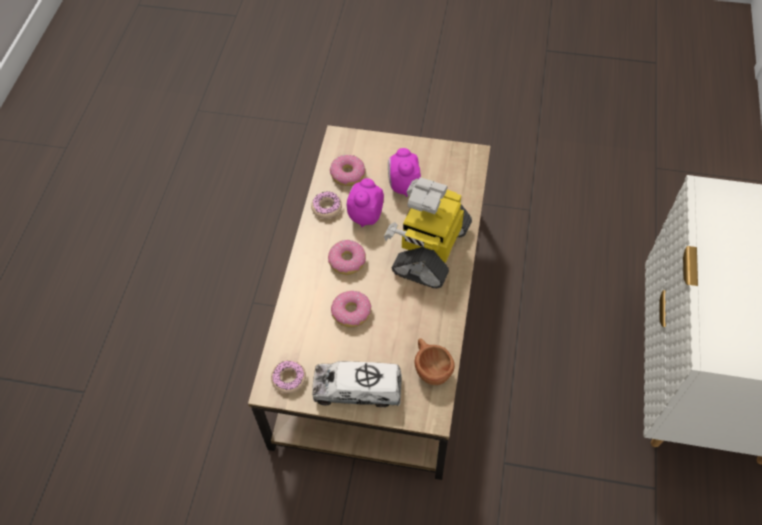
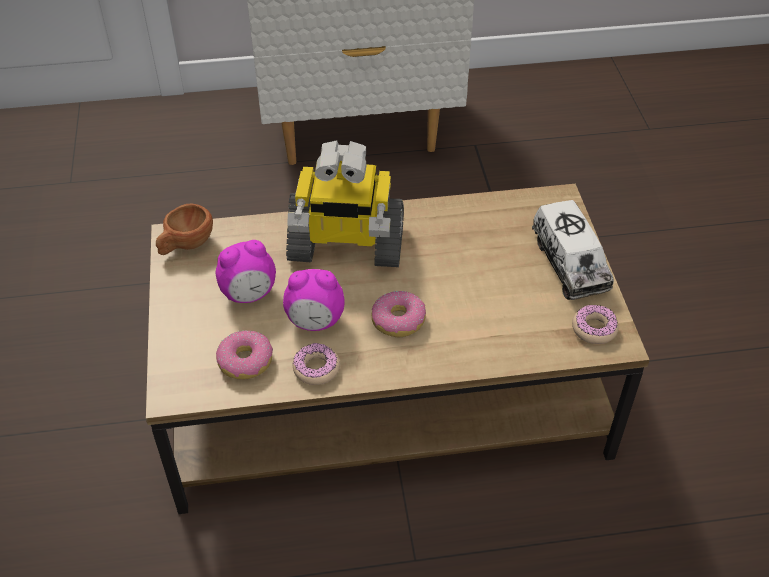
camera: 110 degrees left, 10 degrees down
(351, 312) = (472, 295): donut -> none
(430, 368) = (507, 211): brown cup -> brown cup (185, 245)

